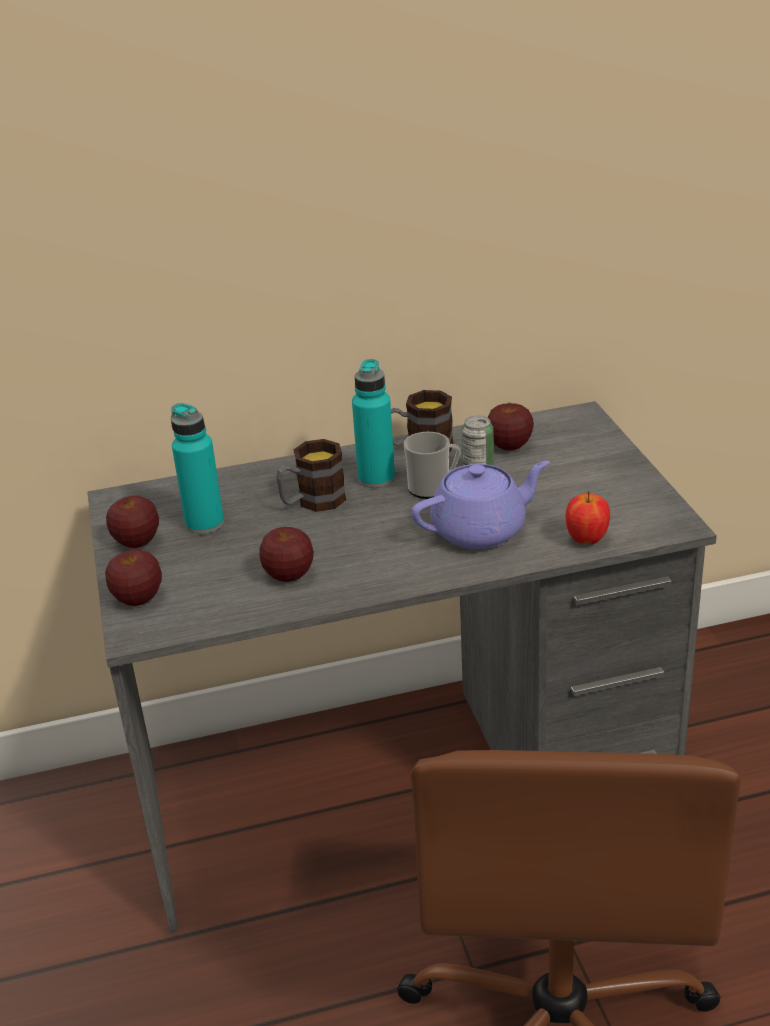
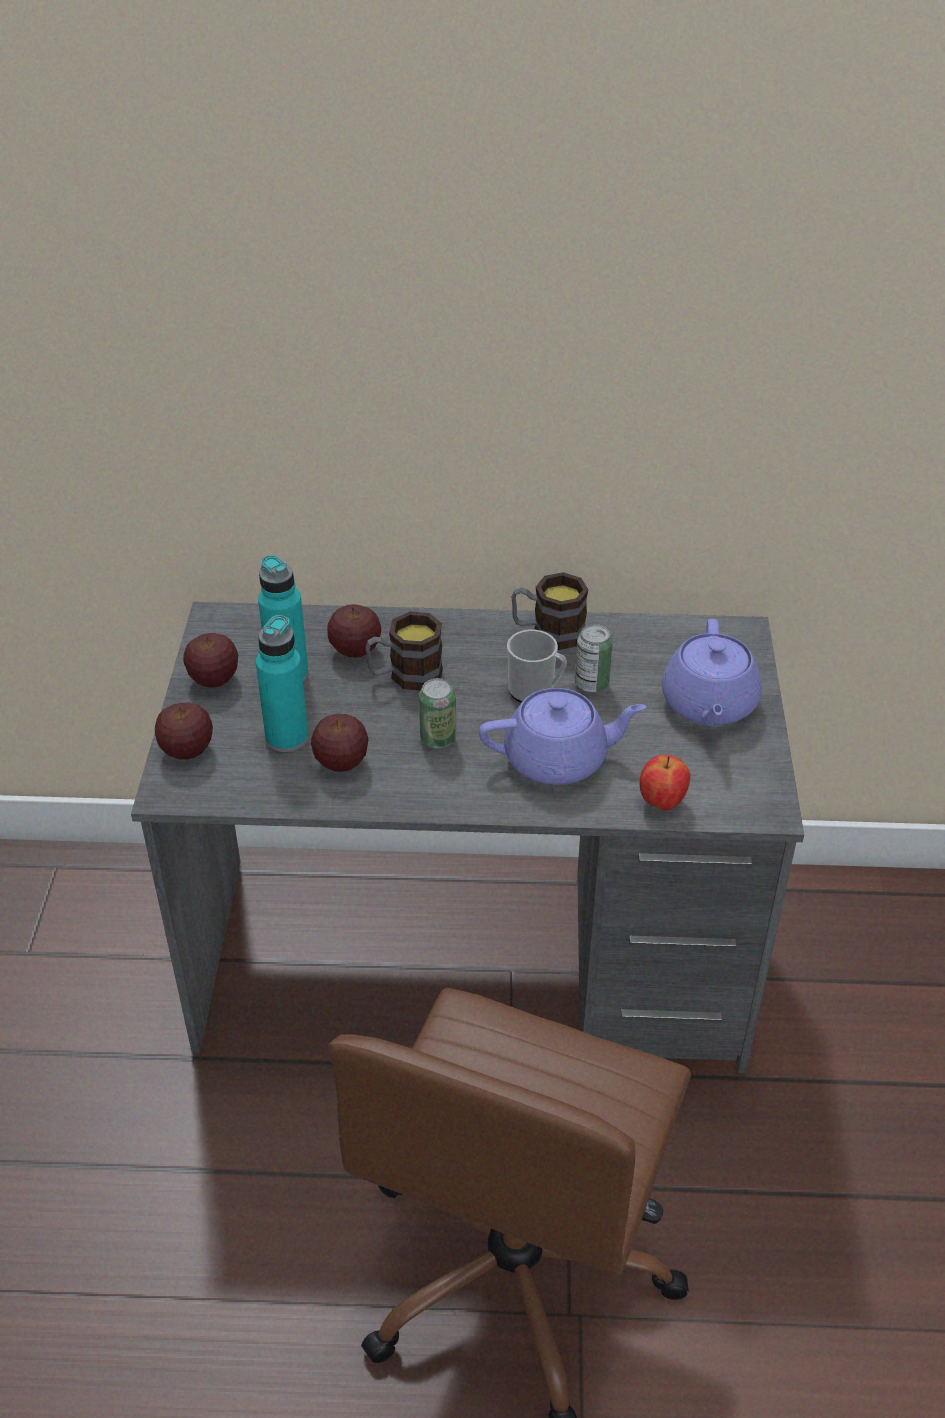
camera: 15 degrees right, 10 degrees up
(367, 539) = (438, 739): none -> can
(376, 478) = (483, 662): turquoise bottle -> turquoise bottle (287, 737)
(509, 446) = (642, 655): apple -> apple (355, 650)
(584, 467) = (708, 705): none -> purple teapot

